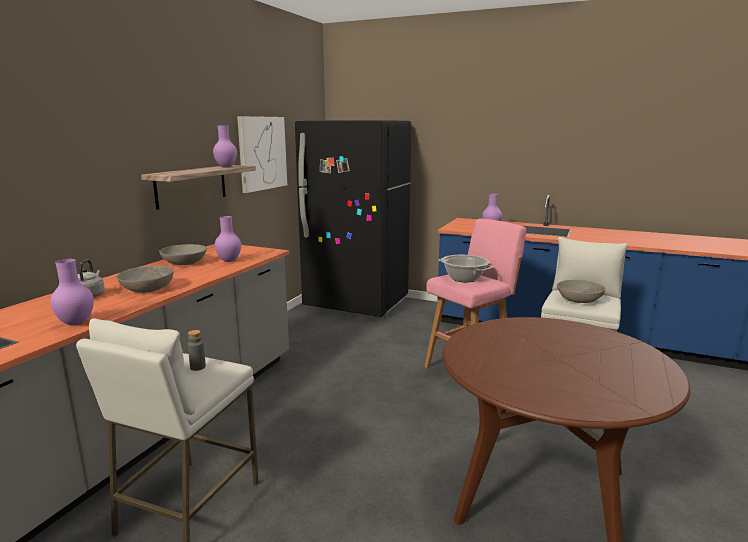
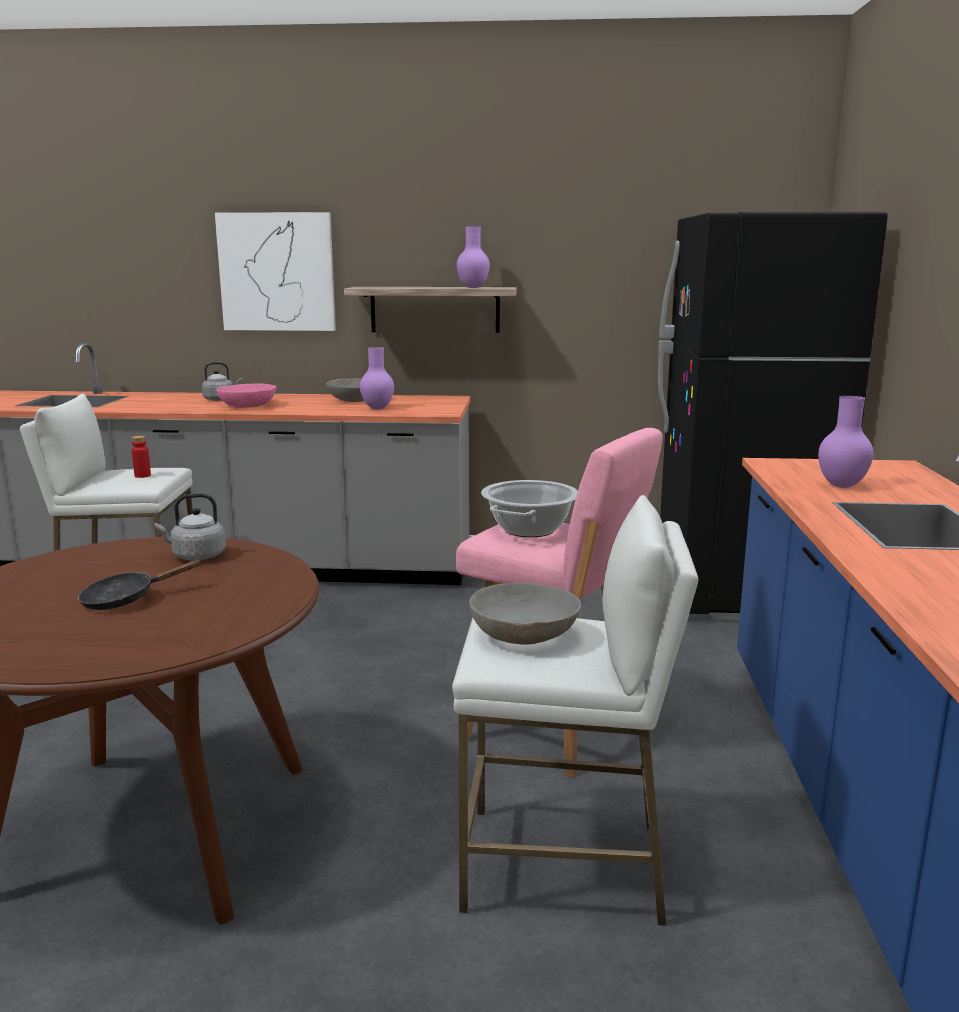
camera: 70 degrees right, 0 degrees up
(77, 323) = (142, 408): purple vase -> none
(147, 289) = (248, 406): grey bowl -> pink bowl
(198, 367) = (142, 476): grey bottle -> red bottle
(262, 153) = (600, 274): picture -> picture (277, 272)
(492, 340) = (196, 556): none -> grey kettle
(567, 357) = (126, 599): none -> black frying pan

